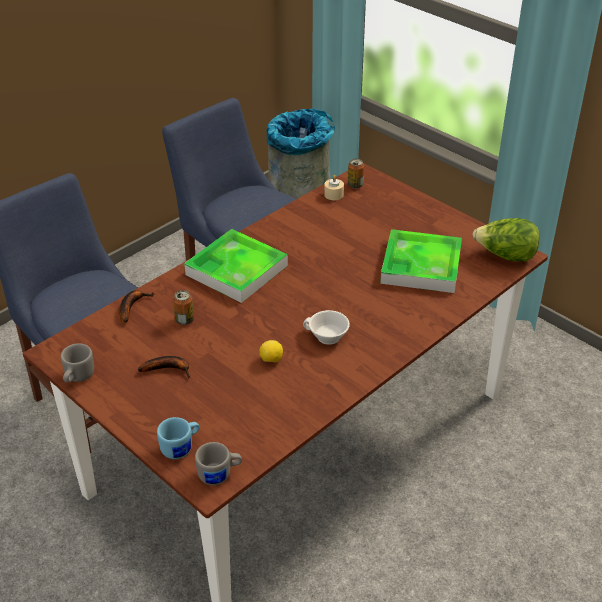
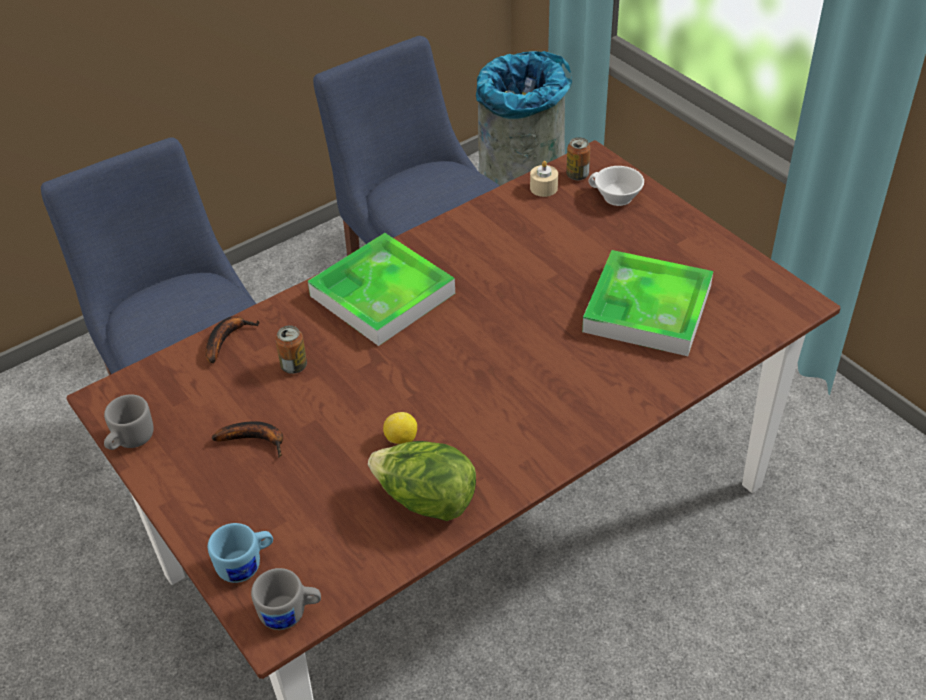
camera: 10 degrees right, 5 degrees up
(326, 337) = (487, 410): white cup -> white cup (615, 197)
(505, 256) = (776, 304): lettuce -> lettuce (426, 501)

